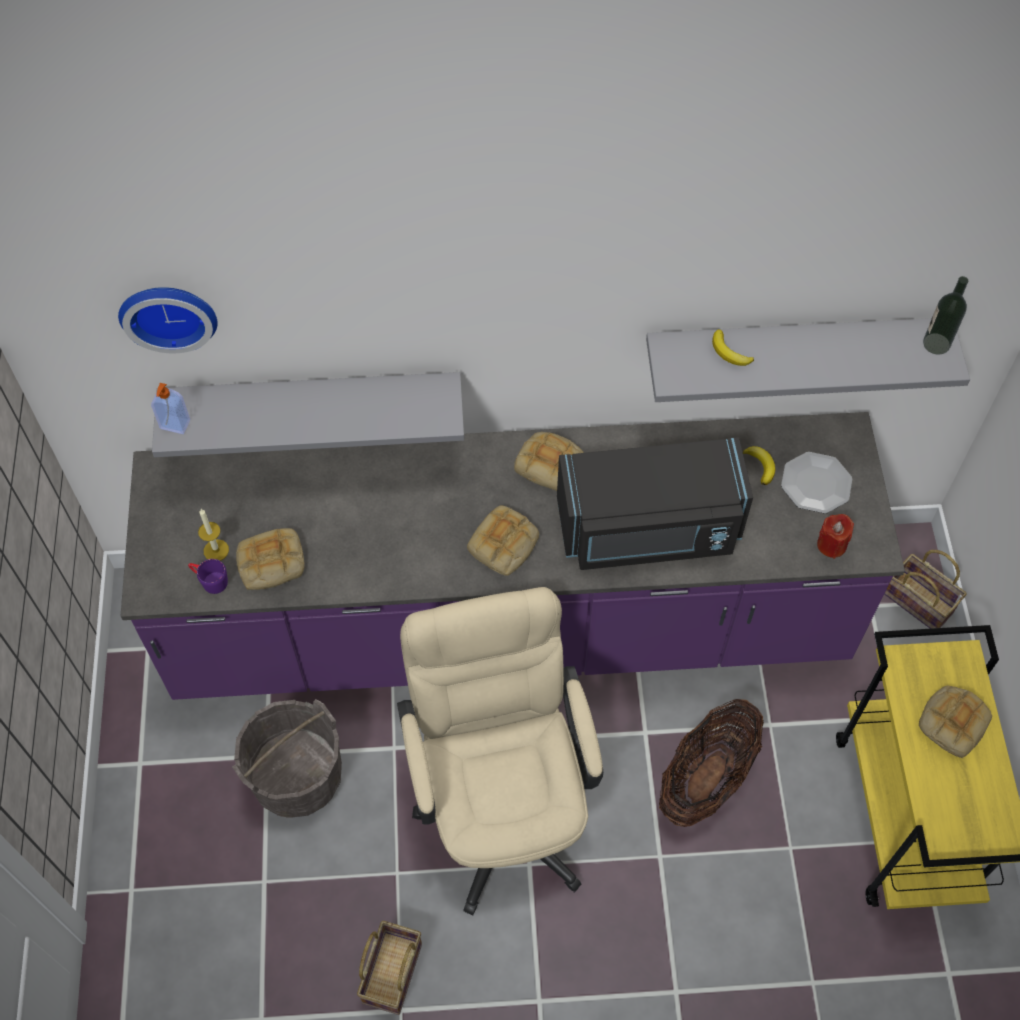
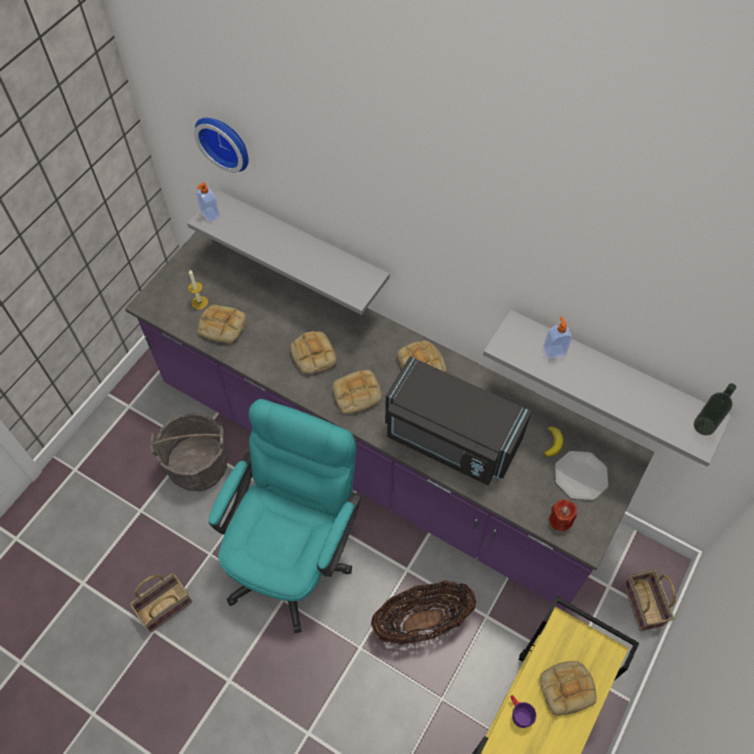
camera: 35 degrees right, 0 degrees up
(209, 581) = (183, 317): purple mug -> purple mug (518, 713)
(413, 529) = (312, 355): none -> bread
(501, 804) = (294, 554): beige office chair -> turquoise office chair
(729, 352) = (554, 351): banana -> soap dispenser

